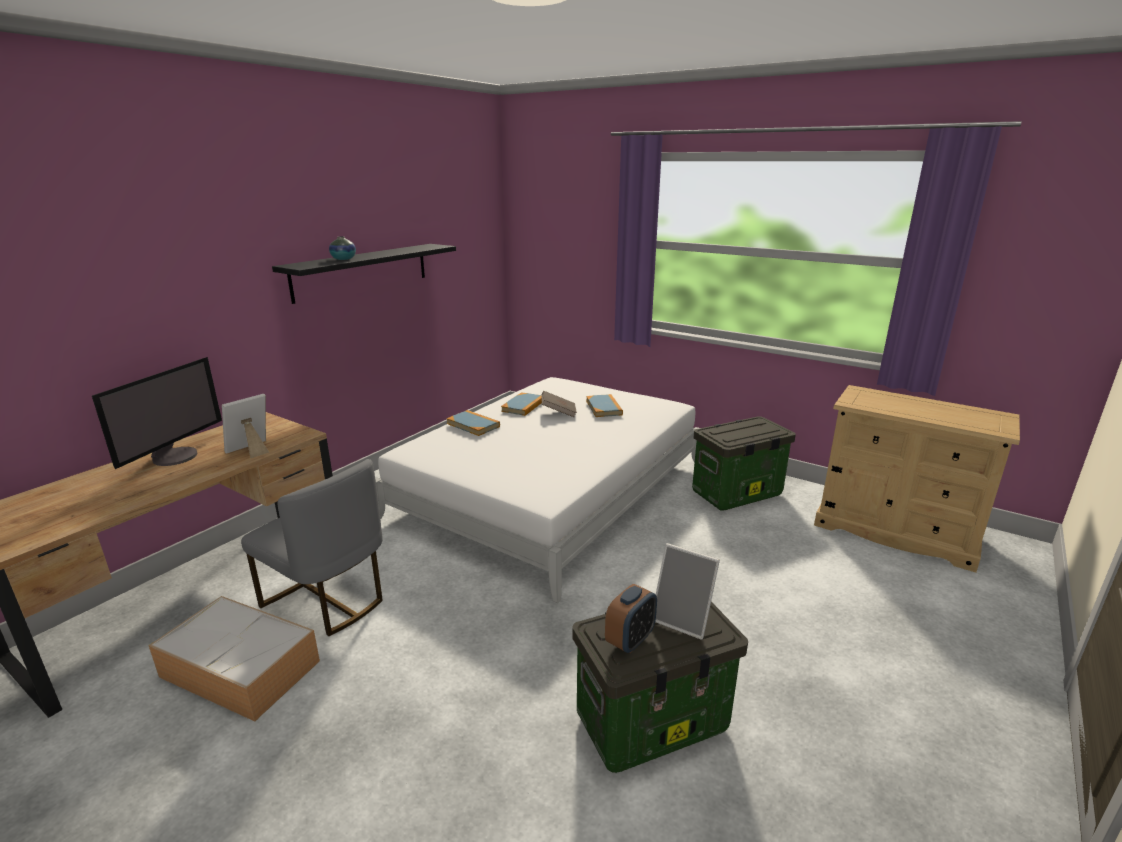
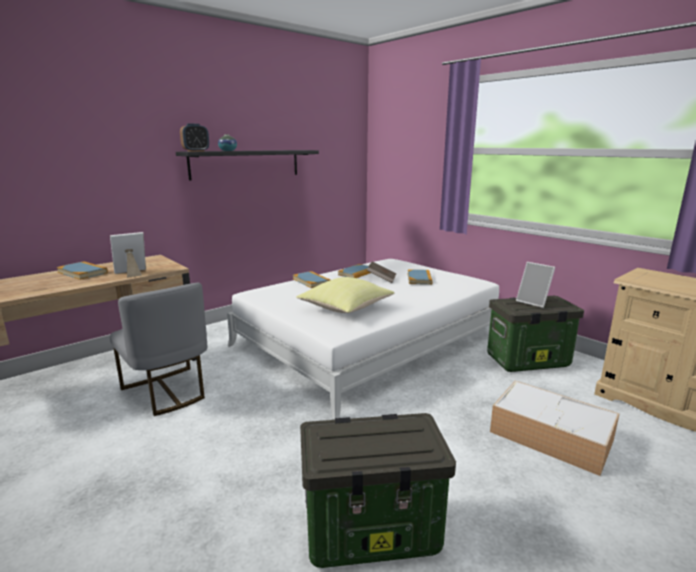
camera: 15 degrees right, 5 degrees down
(174, 456) = (82, 272): monitor -> book
(242, 669) = (85, 428): storage box -> storage box (552, 436)
(539, 463) = (346, 309): none -> yellow pillow
(630, 640) = (342, 442): alarm clock -> alarm clock (196, 151)
(683, 619) = (401, 434): picture frame -> picture frame (533, 302)

